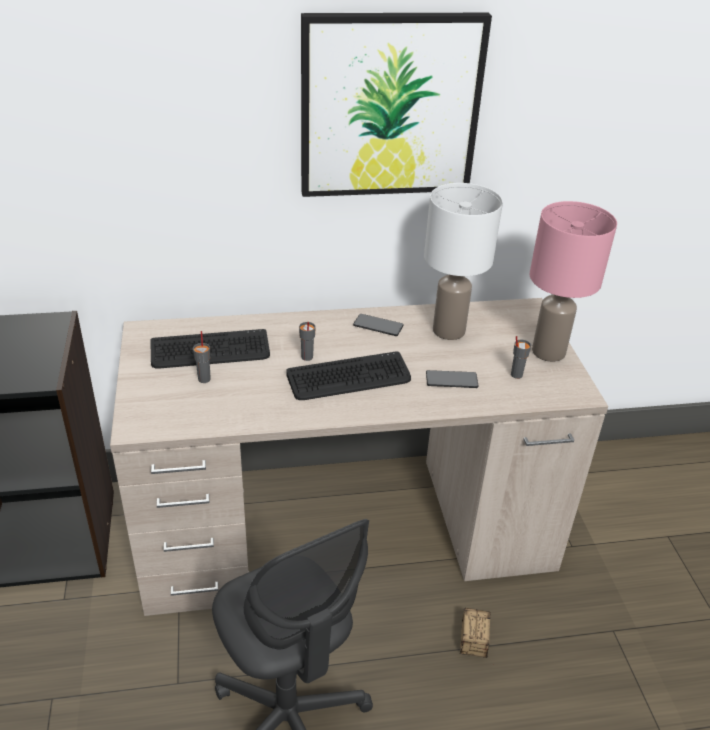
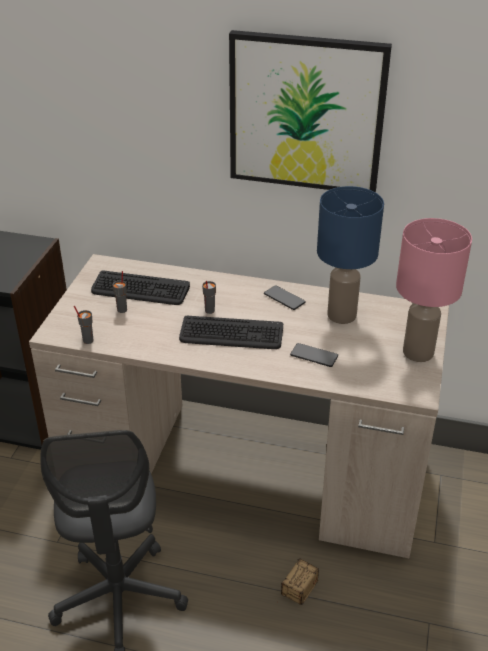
camera: 25 degrees right, 0 degrees up
(448, 330) = (342, 314): white table lamp -> blue table lamp
(516, 374) = (373, 364): grey cup -> grey cup (88, 340)

